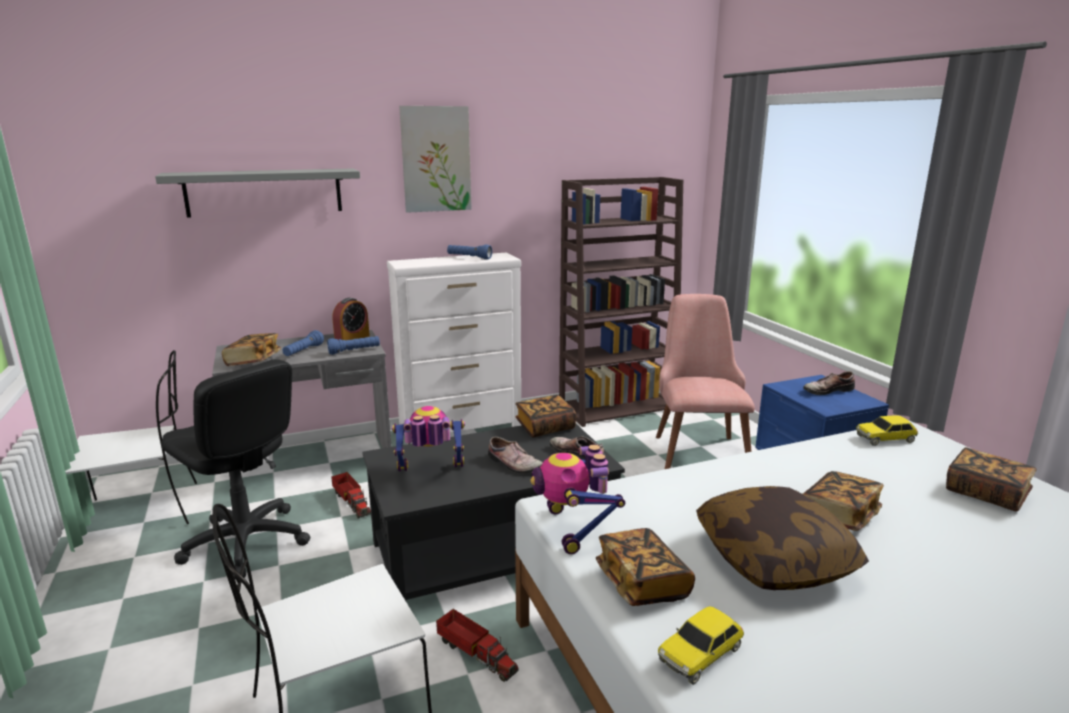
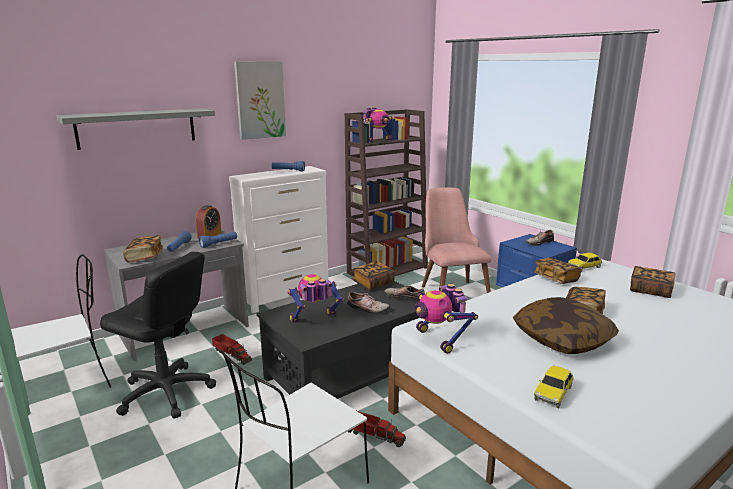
camera: 15 degrees left, 0 degrees up
(606, 220) = (376, 140): none -> toy robot
(642, 583) = (499, 363): book -> book (555, 279)

